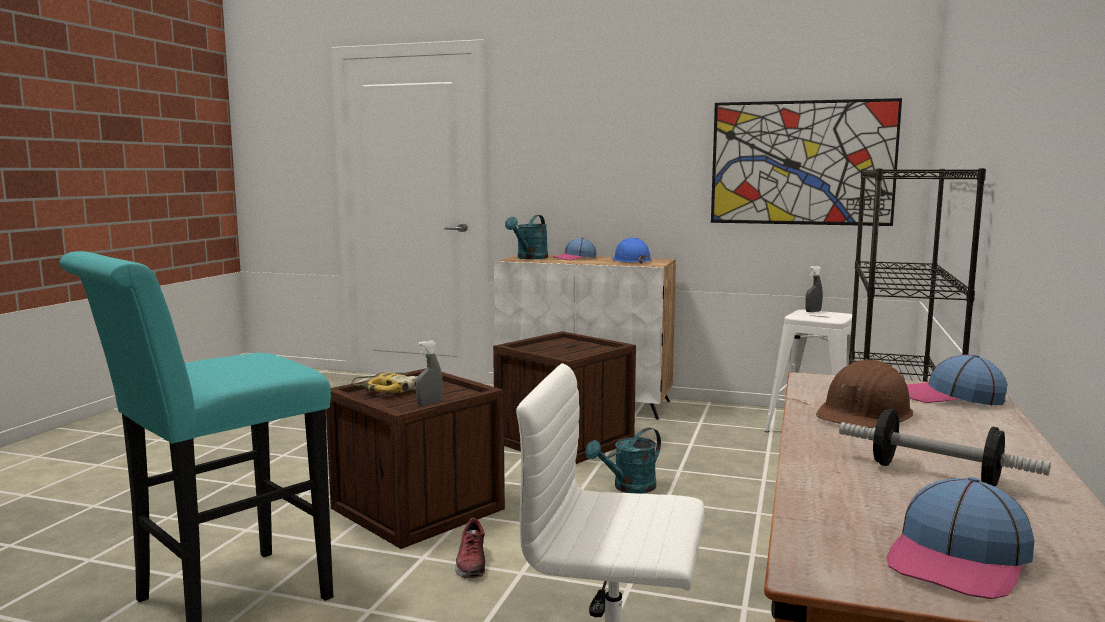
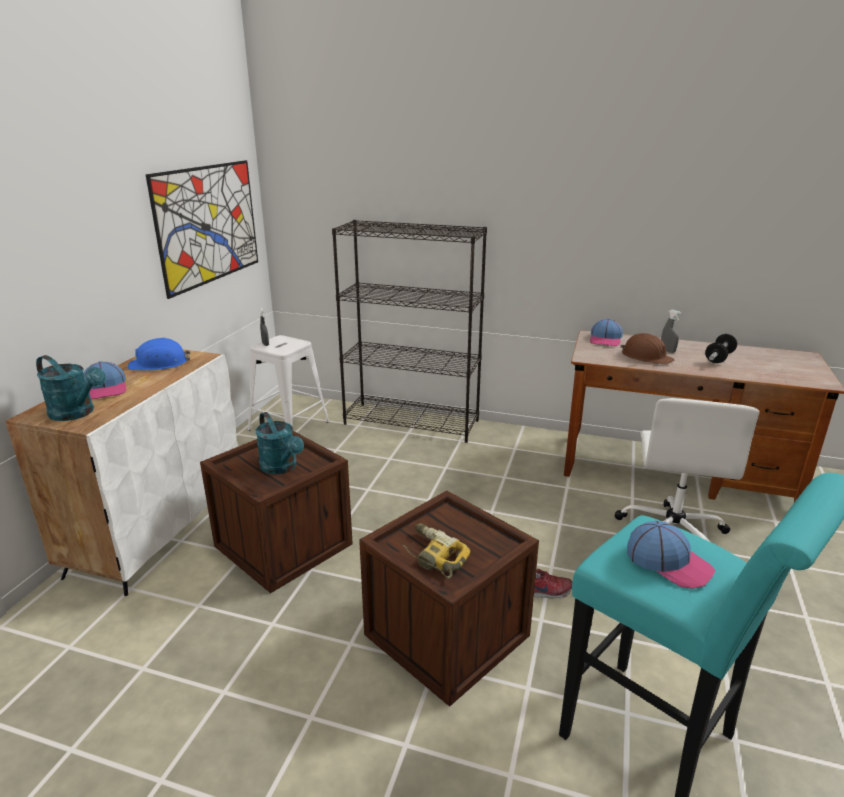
camera: 90 degrees left, 15 degrees up
(429, 404) = (484, 530): grey spray bottle -> grey spray bottle (667, 351)
(628, 488) = (402, 514): turquoise watering can -> turquoise watering can (282, 467)
(959, 560) = (794, 366): cap -> cap (669, 562)

